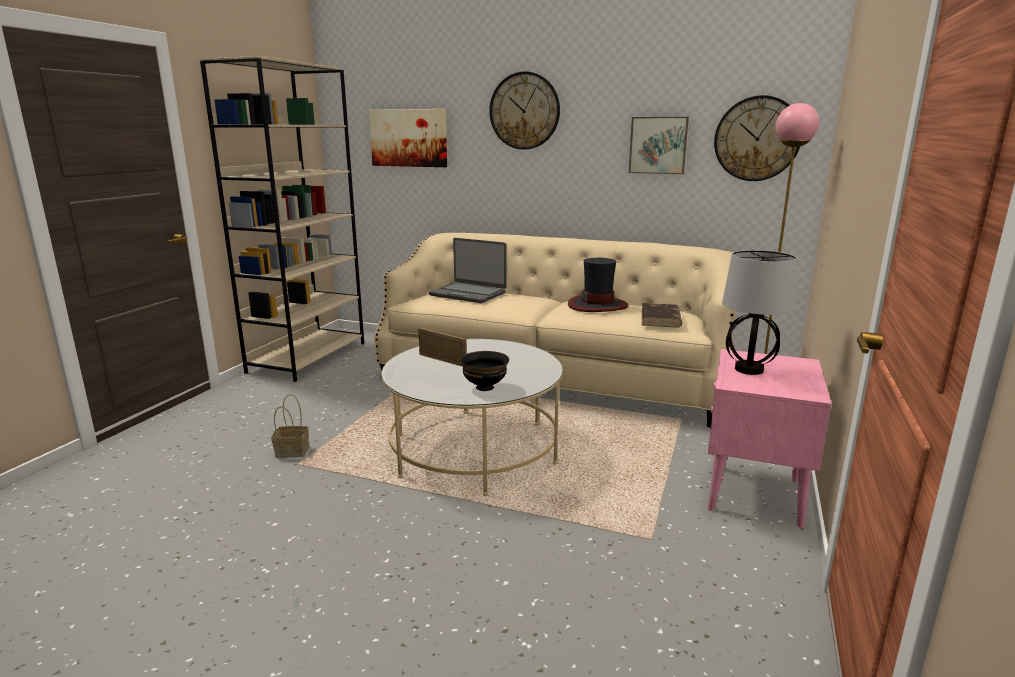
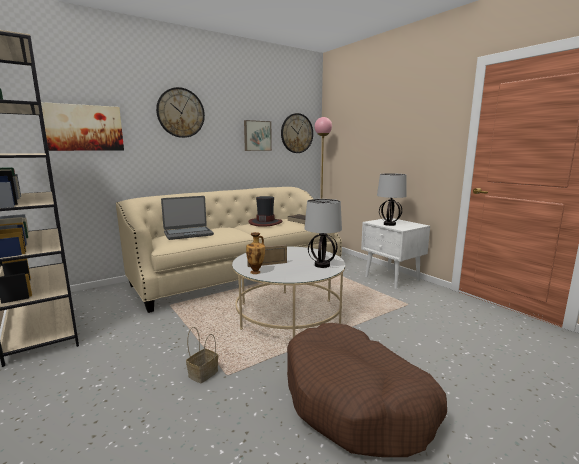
camera: 55 degrees left, 5 degrees down
(302, 560) = (356, 401): none -> brown dog bed
(405, 363) = (256, 272): none -> vase
(484, 387) = (322, 265): black bowl -> table lamp
(753, 495) = (392, 278): pink nightstand -> white nightstand

